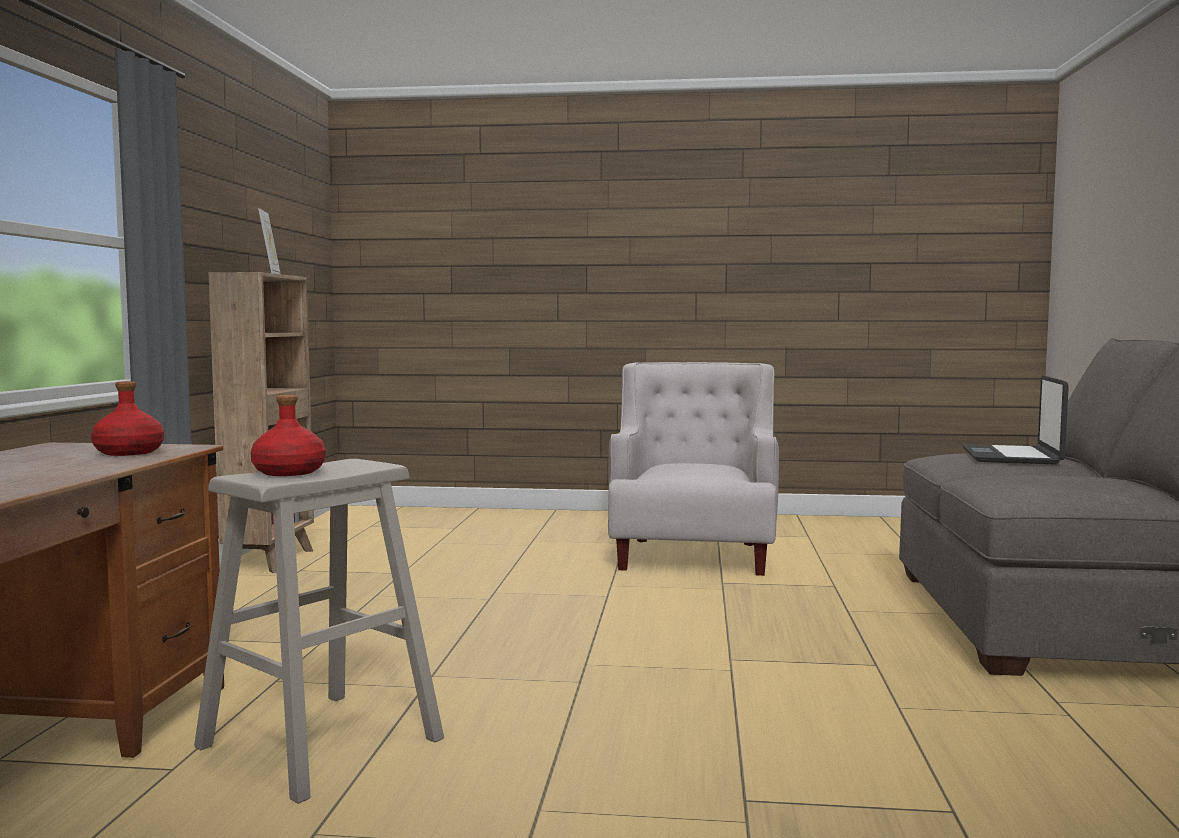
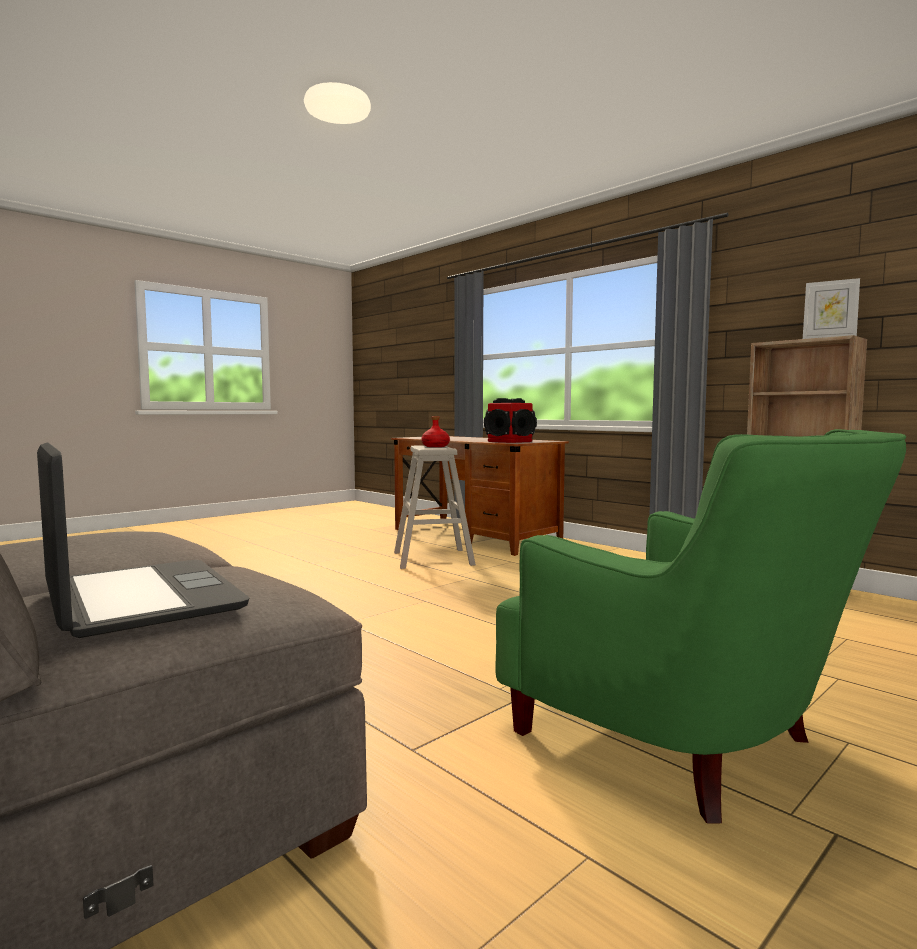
camera: 130 degrees right, 0 degrees up
(128, 452) = (510, 441): red bottle -> speaker
(694, 553) = (684, 743): white armchair -> green armchair

